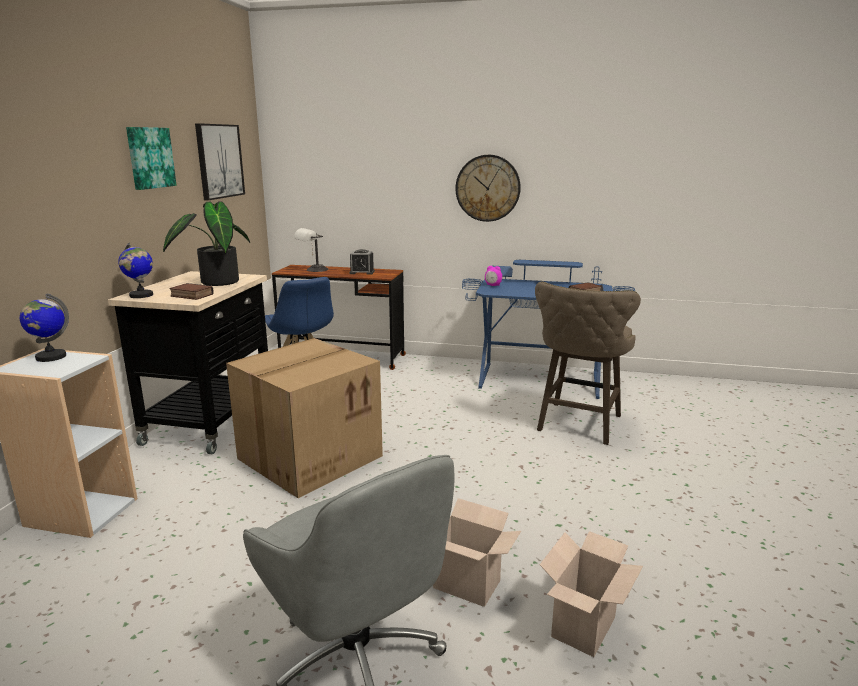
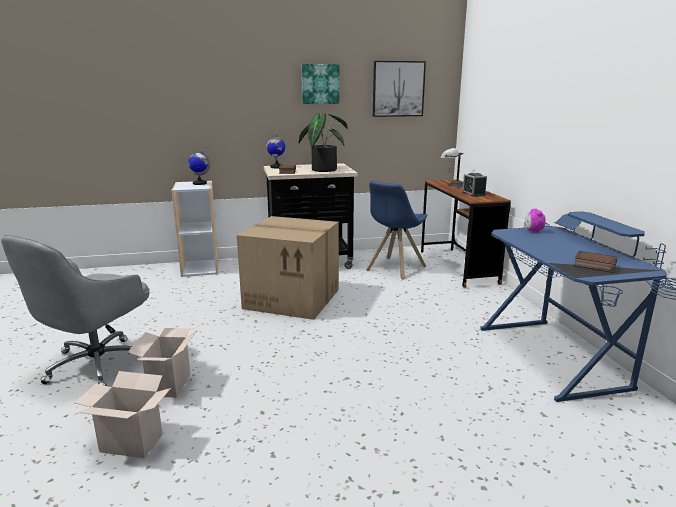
camera: 65 degrees right, 0 degrees up
(487, 188) = (583, 123): wall clock -> none
(578, 425) = (467, 396): beige stool -> none

